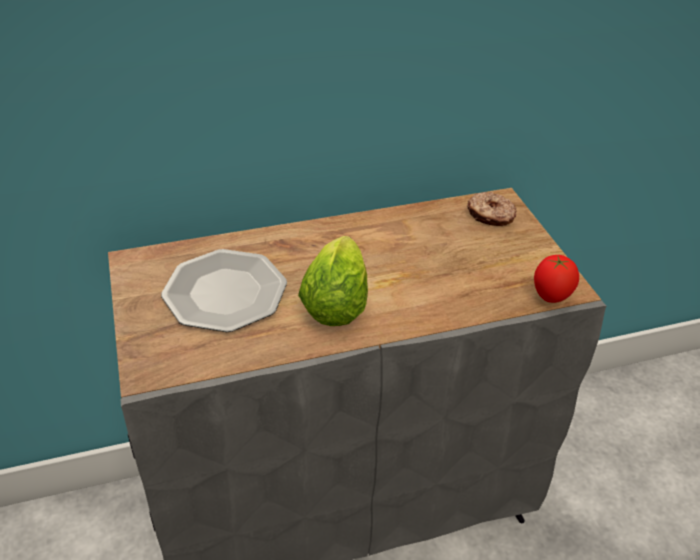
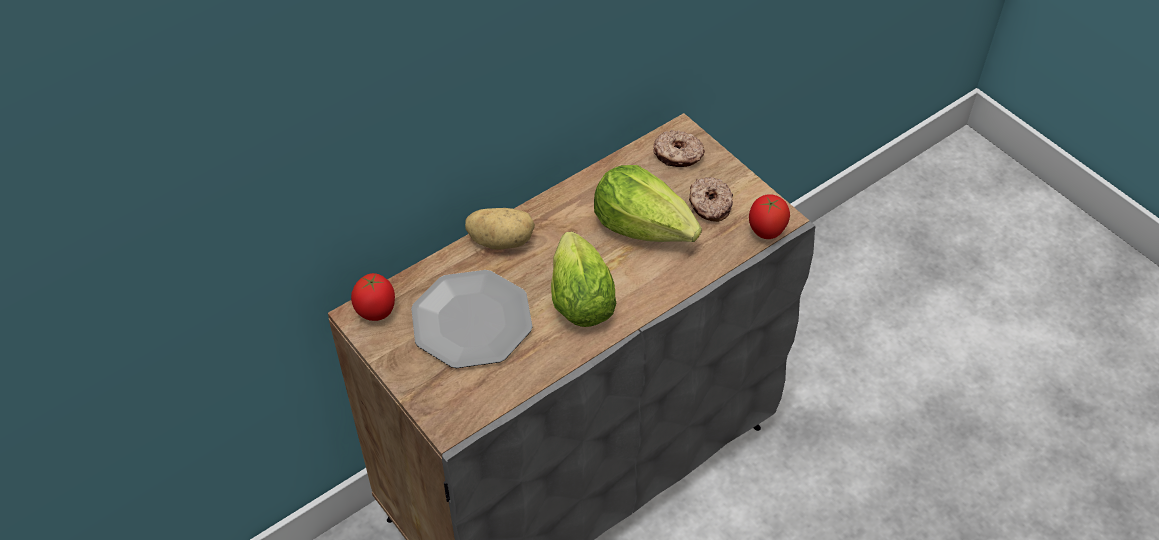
camera: 20 degrees left, 10 degrees up
(148, 263) = (377, 312): none -> tomato
(292, 238) = (501, 240): none -> potato
(430, 261) = (644, 226): none -> lettuce
(502, 260) = (709, 205): none -> donut

